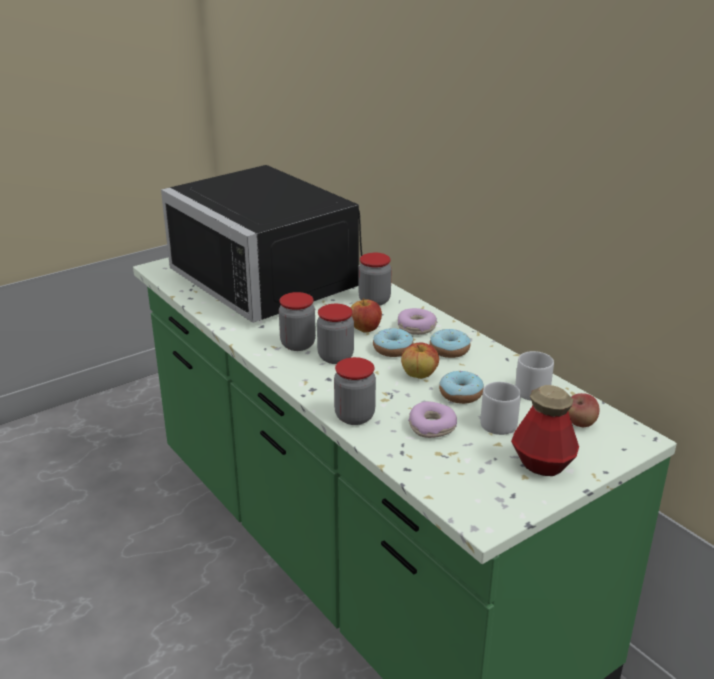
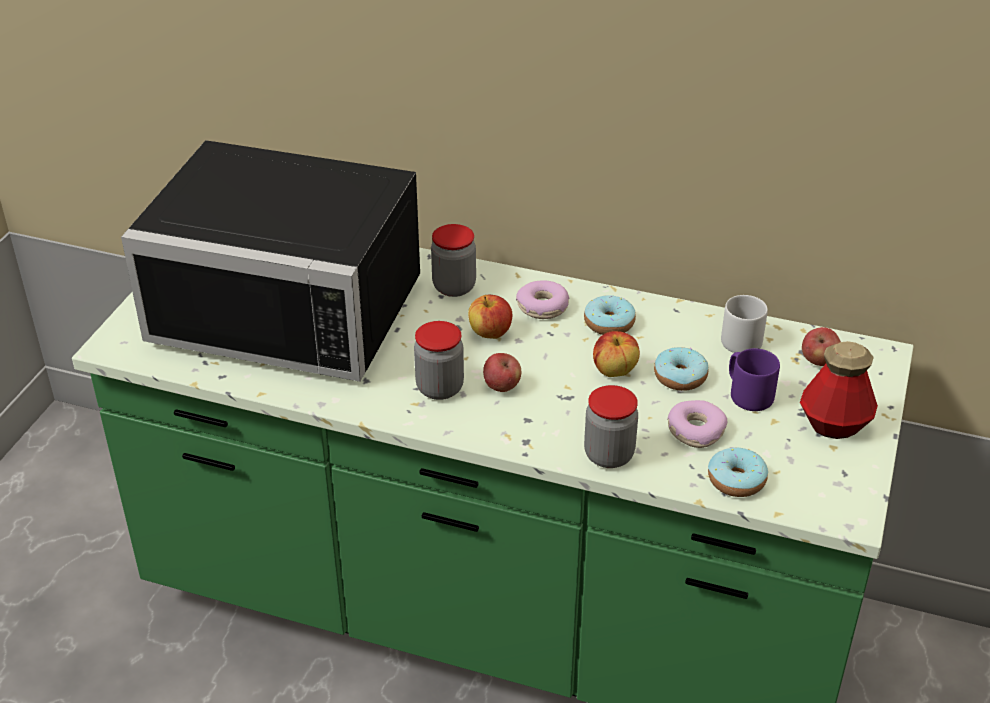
camera: 35 degrees left, 10 degrees up
(335, 357) = (501, 387): jar -> apple
(392, 349) = (550, 348): donut -> donut (736, 480)
(498, 422) = (747, 394): grey mug -> purple mug

